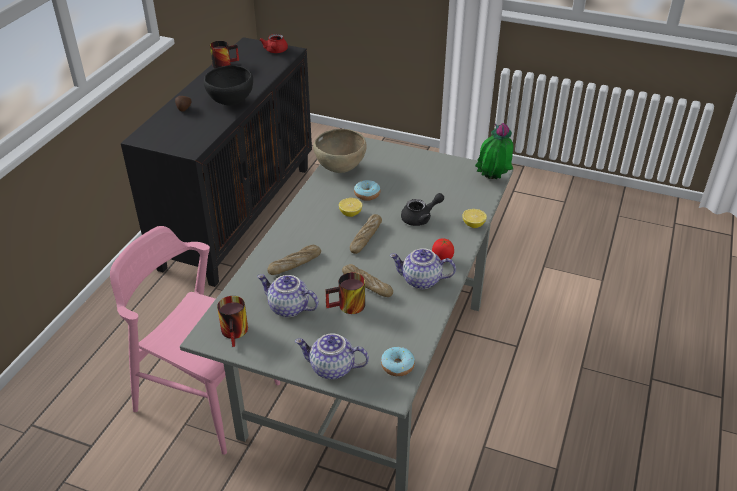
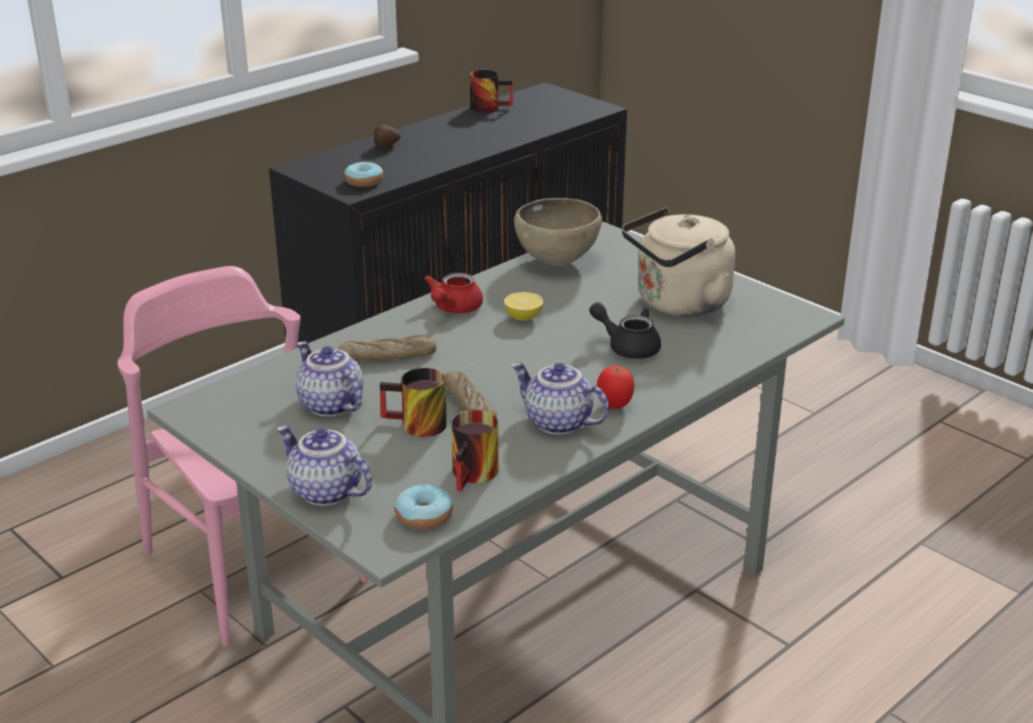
camera: 25 degrees right, 10 degrees down
(231, 102) = (458, 151): black bowl -> none
(237, 332) = (234, 414): mug -> mug (476, 475)
(275, 51) = (577, 105): red teapot -> red teapot (453, 309)
(366, 237) = (520, 351): bread -> none
(367, 194) = (570, 300): donut -> donut (364, 181)
(420, 218) = (628, 347): black teapot -> black teapot turned 150 degrees counterclockwise
(425, 181) = (678, 304): none -> beige kettle
(473, 224) = (707, 374): lemon -> none
(492, 180) = (792, 325): potted plant -> none

